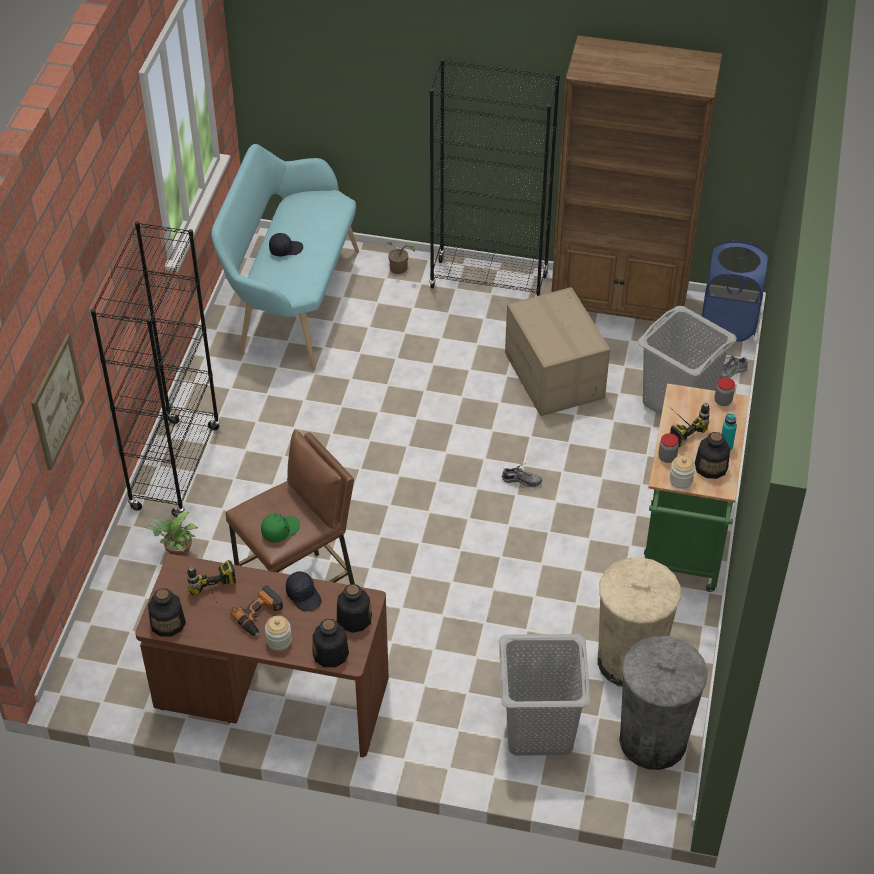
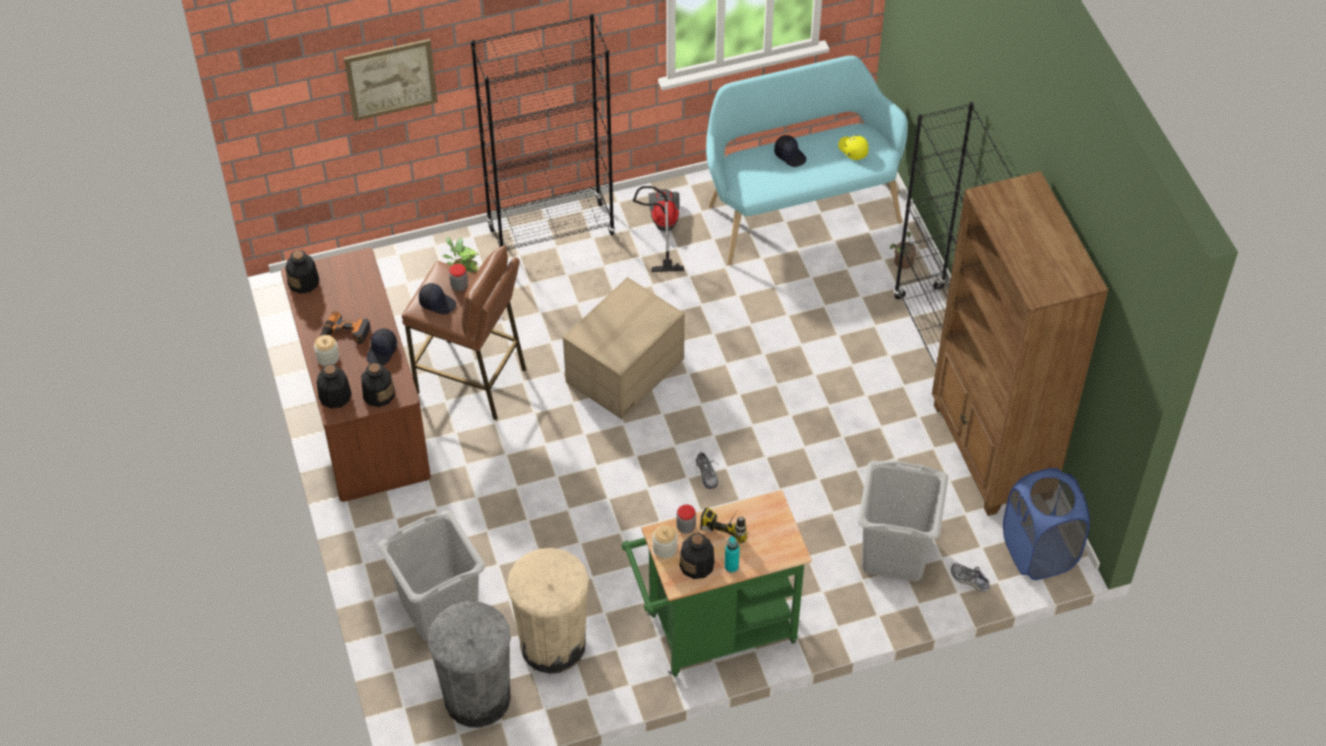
camera: 60 degrees right, 5 degrees up
(216, 599) = (344, 299): power drill -> none
(238, 395) = (661, 229): none -> vacuum cleaner
(280, 530) = (437, 303): green cap -> black cap
(312, 212) = (852, 150): none -> yellow cap
(555, 376) = (856, 442): cardboard box -> cardboard box (625, 371)
(723, 401) = (789, 542): jar -> jar (459, 286)

